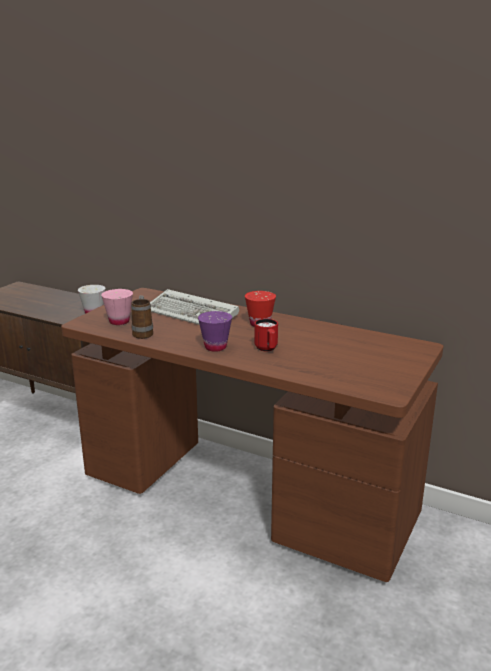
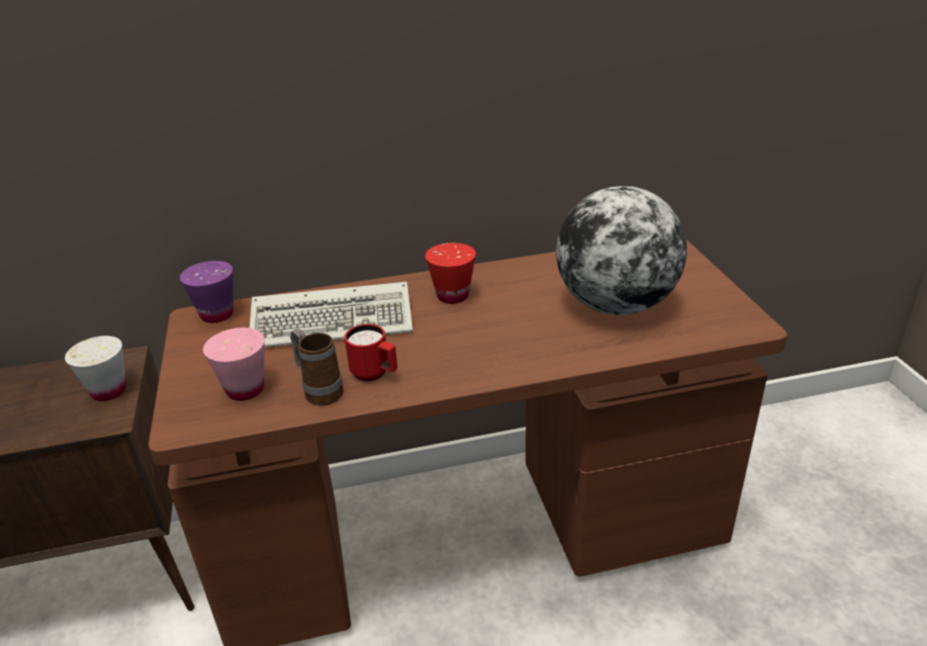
camera: 40 degrees left, 10 degrees up
(215, 347) = (462, 362): purple cup -> purple cup (217, 315)
(267, 349) = (529, 331): red mug -> red mug (375, 374)
(332, 357) = (616, 305): none -> globe

